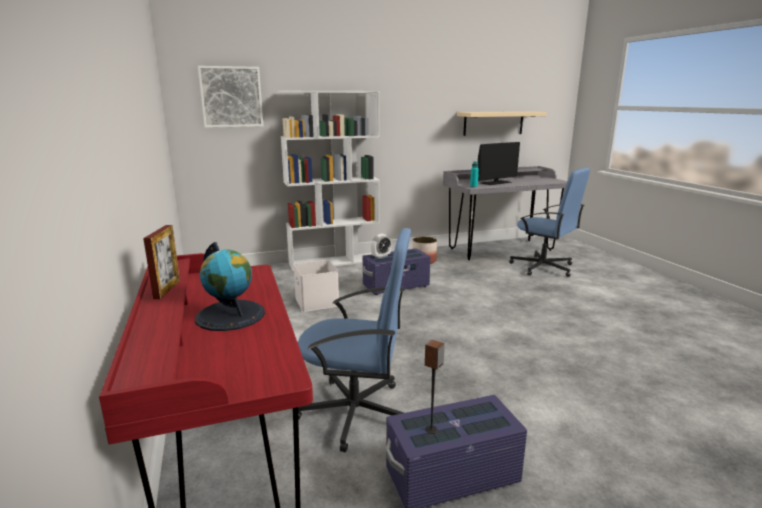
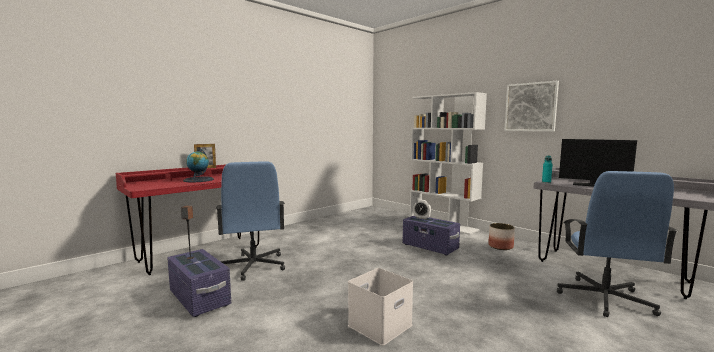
camera: 65 degrees right, 10 degrees down
(231, 97) = (401, 103): picture -> picture (530, 107)
(315, 301) = (372, 233): white storage box -> white storage box (380, 324)
(493, 123) = (633, 120): beige shelf -> none

